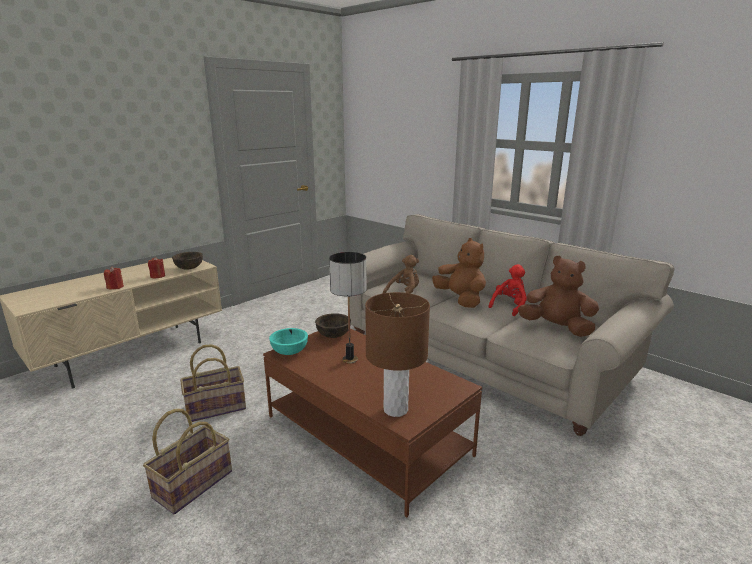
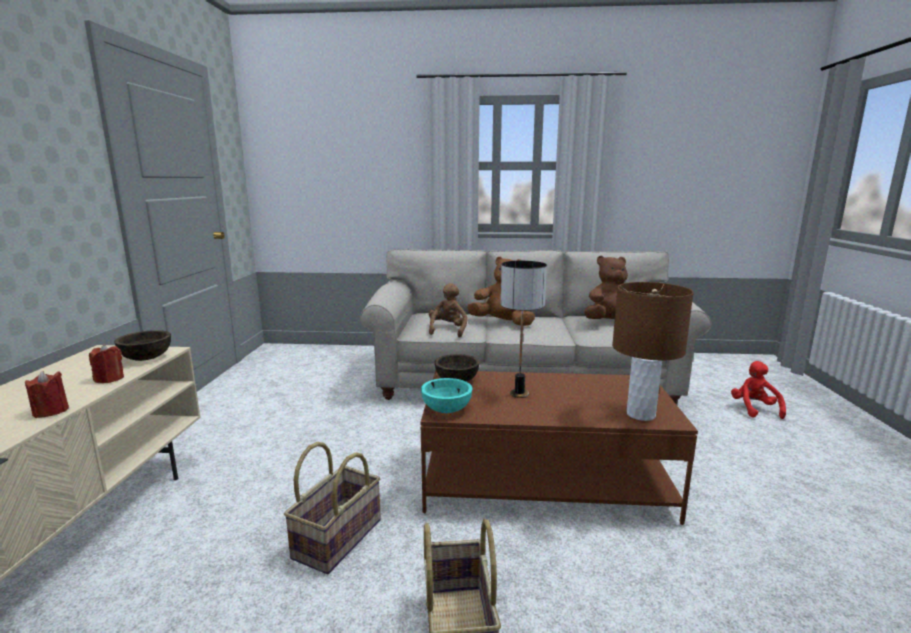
camera: 40 degrees left, 5 degrees down
(509, 306) = (548, 318): red plush toy -> red plush toy (754, 409)

